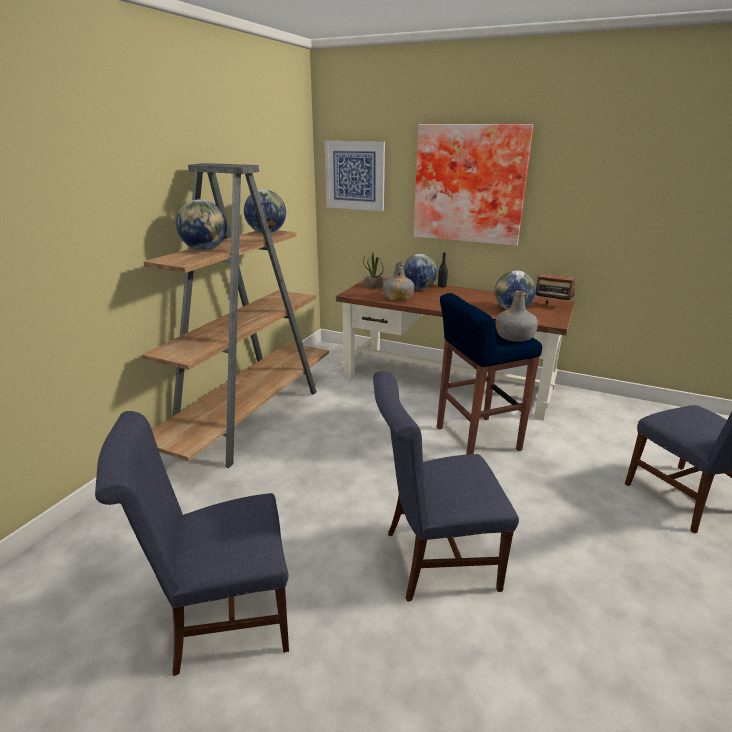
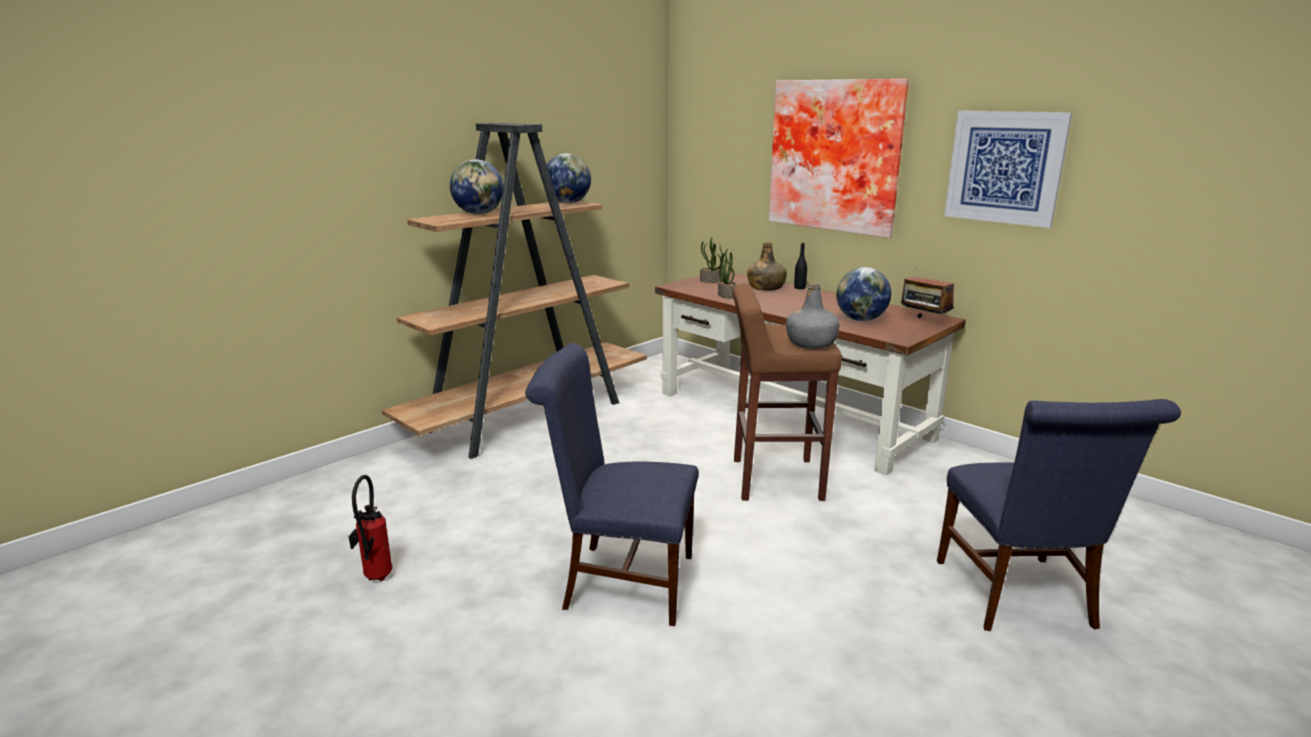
camera: 20 degrees right, 5 degrees down
(220, 618) = (375, 578): blue chair -> fire extinguisher
(355, 175) = (709, 143): picture -> picture (1005, 167)
(397, 298) = (726, 295): grey bottle -> potted plant
(419, 289) = (766, 288): globe -> green bottle
(476, 439) = (775, 479): blue stool -> brown stool

